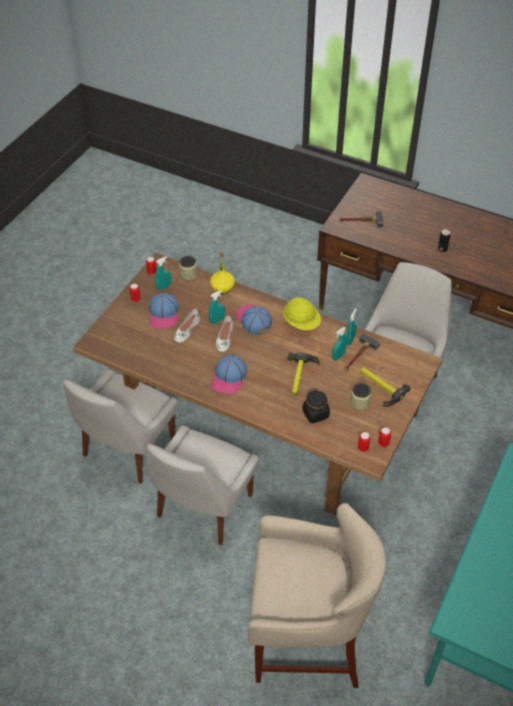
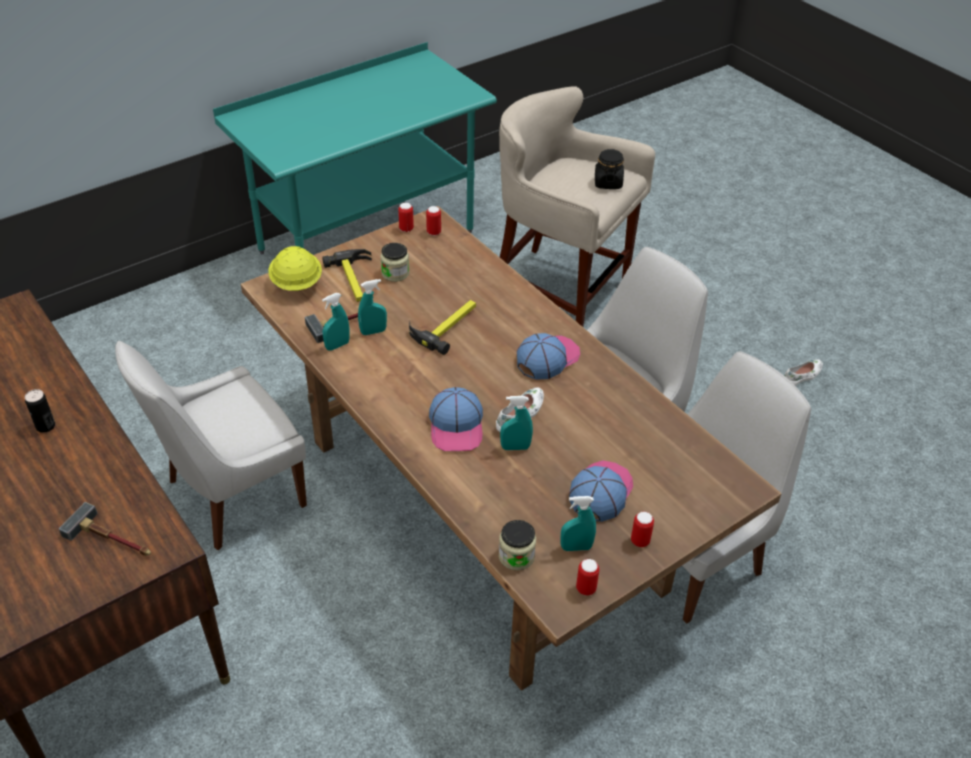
camera: 155 degrees left, 5 degrees down
(186, 330) = (575, 450): white shoe -> white shoe (802, 376)
(222, 287) = (470, 503): yellow bottle -> none
(301, 323) = (385, 394): yellow hard hat -> yellow hard hat (296, 283)
(315, 414) = (461, 280): black jar -> black jar (608, 183)

